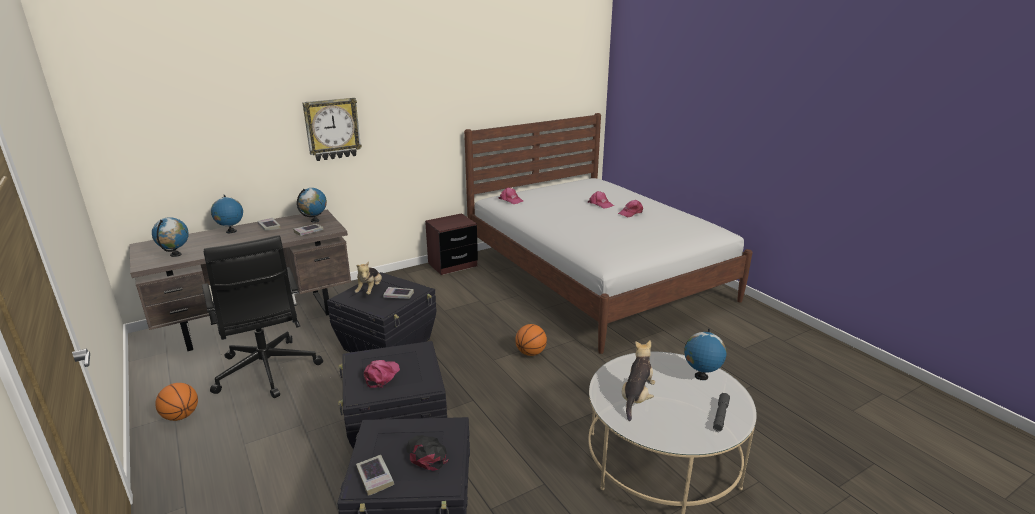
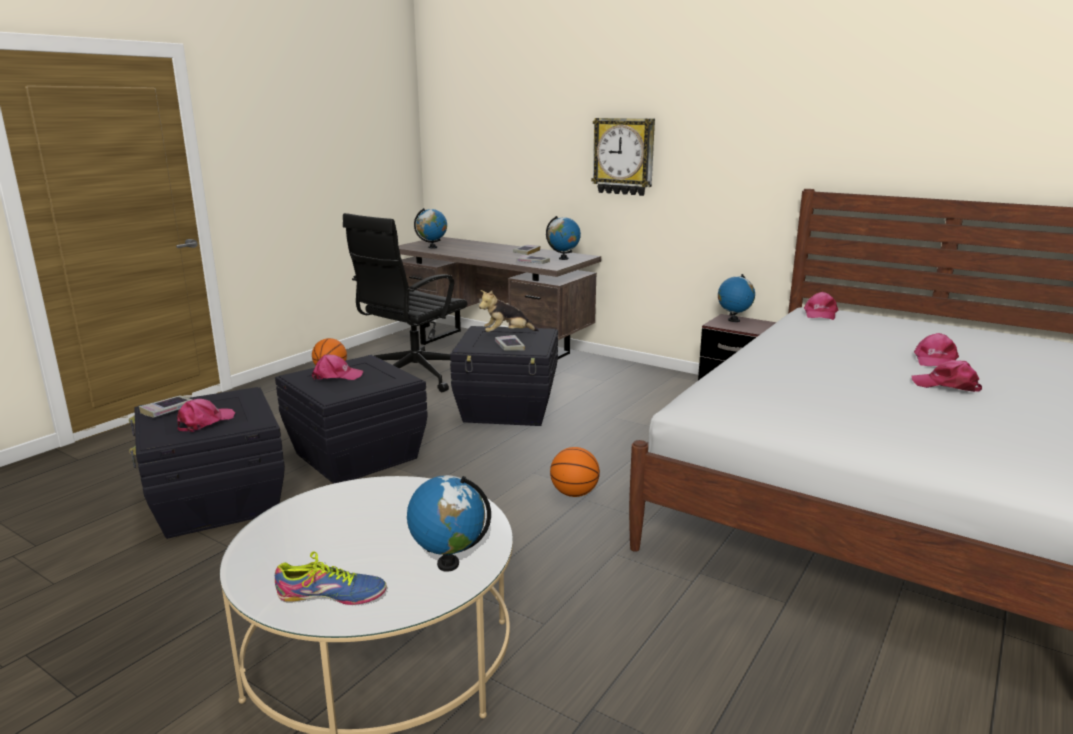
camera: 65 degrees right, 5 degrees down
(231, 231) = (499, 247): globe -> globe (733, 320)
(426, 454) = (205, 422): black cap -> pink cap
(636, 398) = (353, 514): plush toy -> none
(720, 416) = (331, 594): grey flashlight -> shoe

